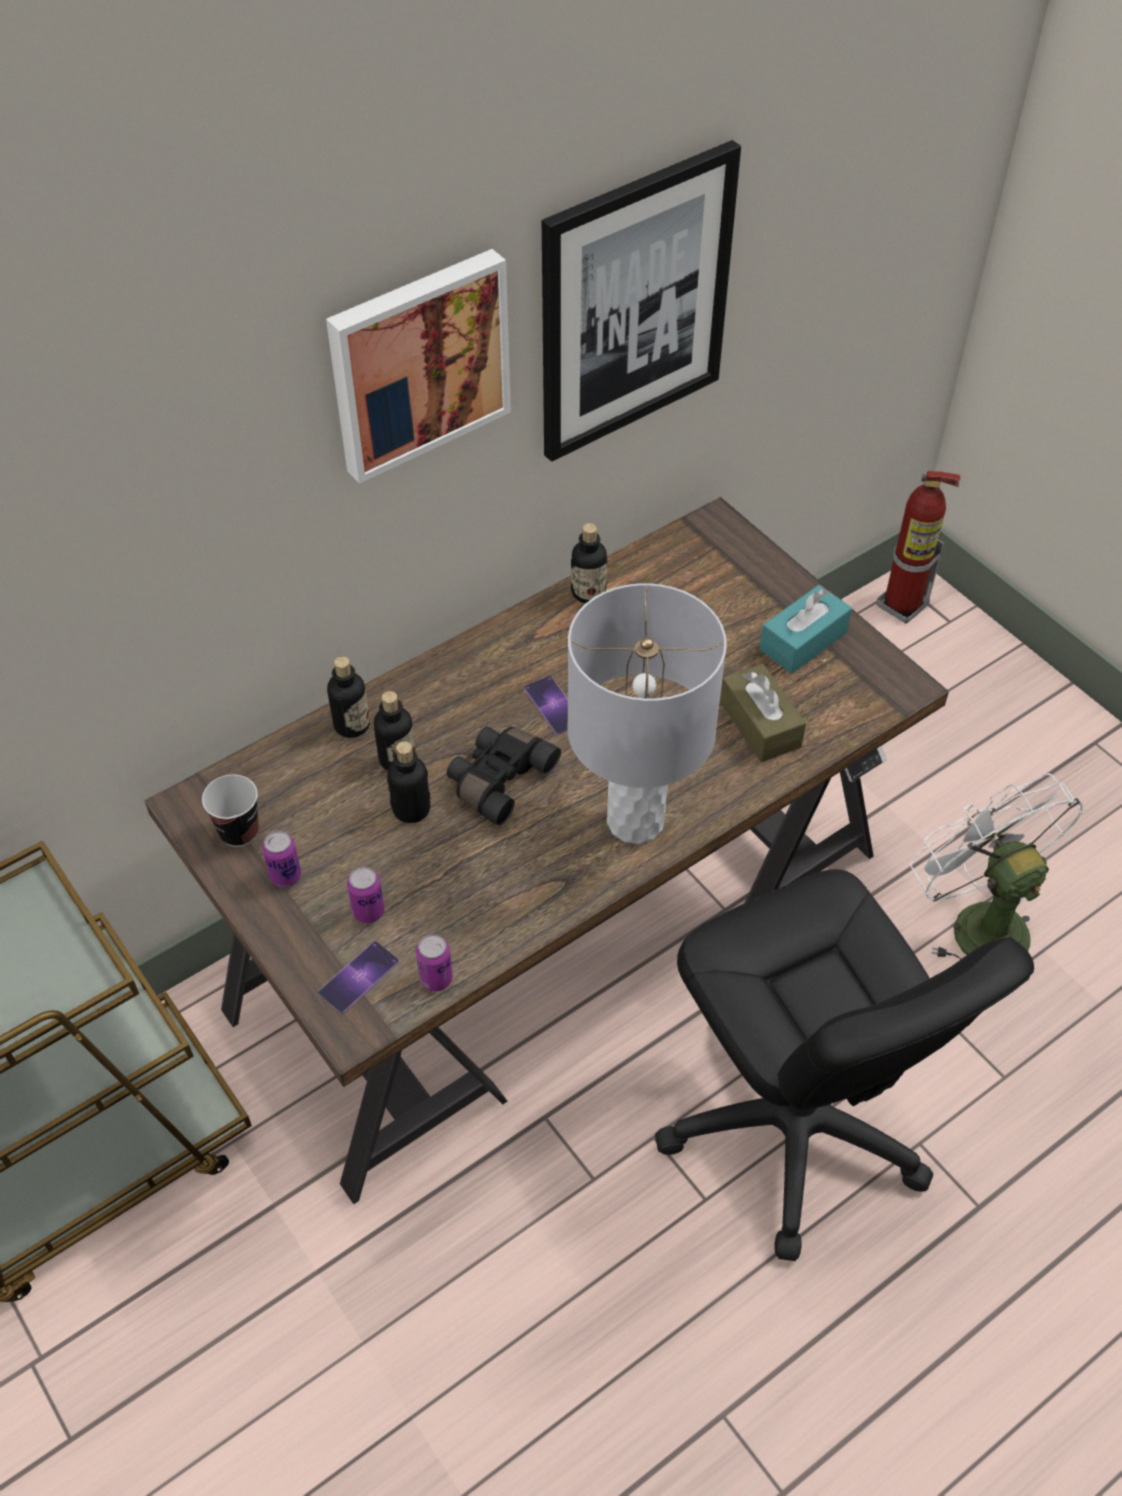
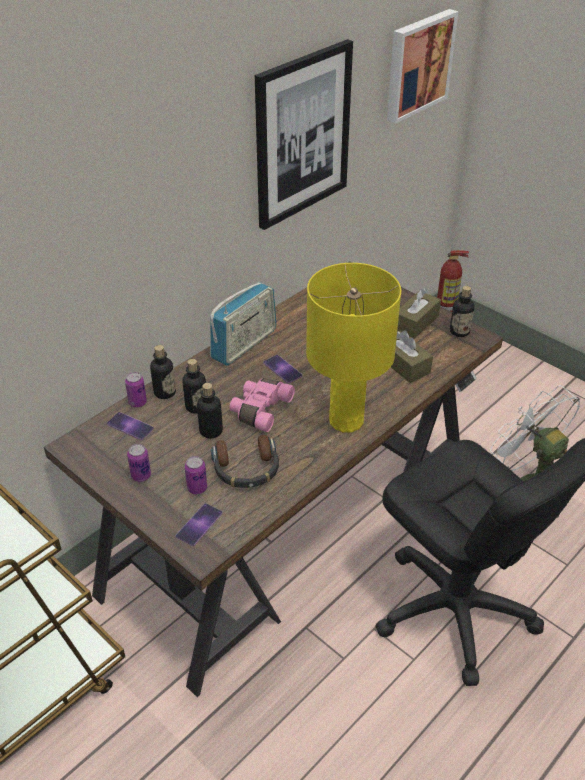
camera: 10 degrees left, 10 degrees down
(239, 832) = (107, 456): cup -> none
(284, 781) = (130, 426): none -> phone
(417, 362) = (192, 159): picture -> picture (417, 65)
(436, 979) = (247, 519): can -> can (137, 402)
(453, 888) = (246, 469): none -> headphones
(498, 779) = (259, 409): black binoculars -> pink binoculars
(500, 648) = (244, 344): none -> radio
(588, 592) = (288, 313): bottle -> bottle (459, 331)
(635, 822) = (346, 421): grey table lamp -> yellow table lamp
(803, 641) = (415, 322): turquoise tissue box -> brown tissue box

